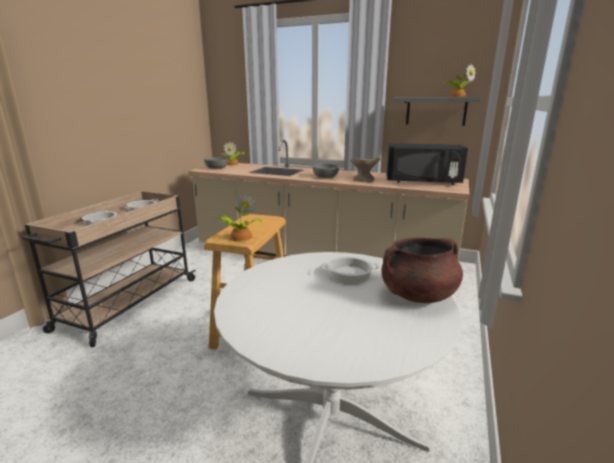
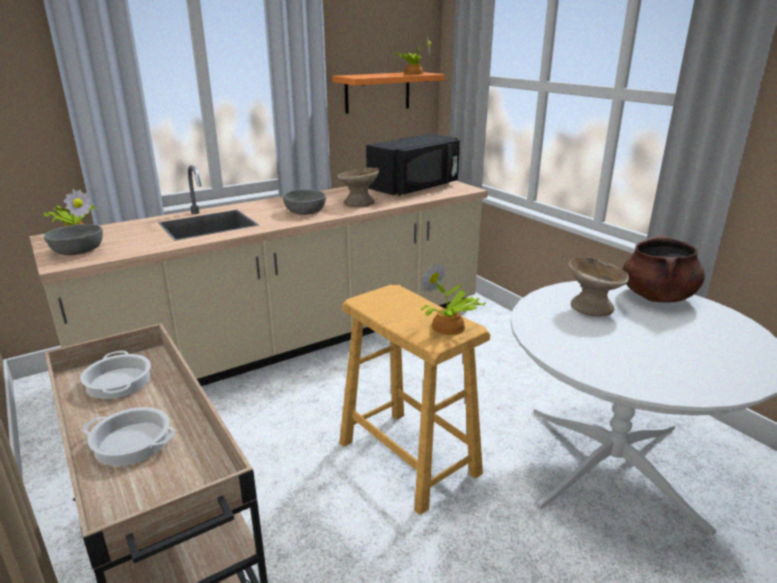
camera: 55 degrees left, 5 degrees up
(350, 274) = (591, 307): cooking pot -> beige bowl
(436, 111) = (377, 92): grey shelf -> orange shelf

